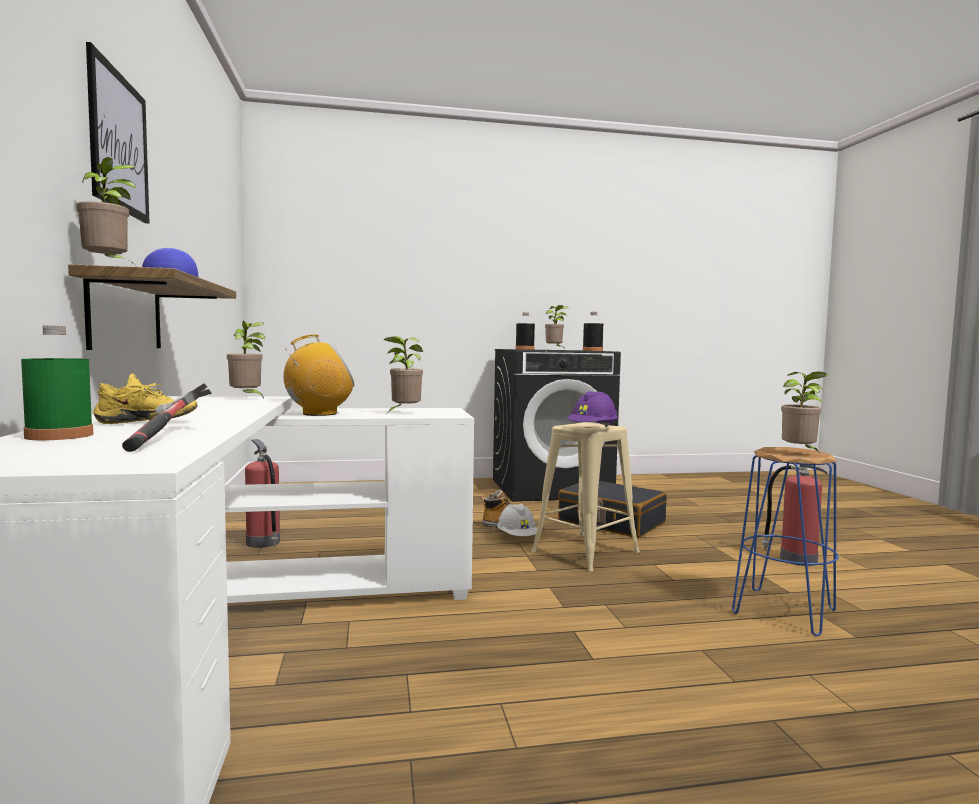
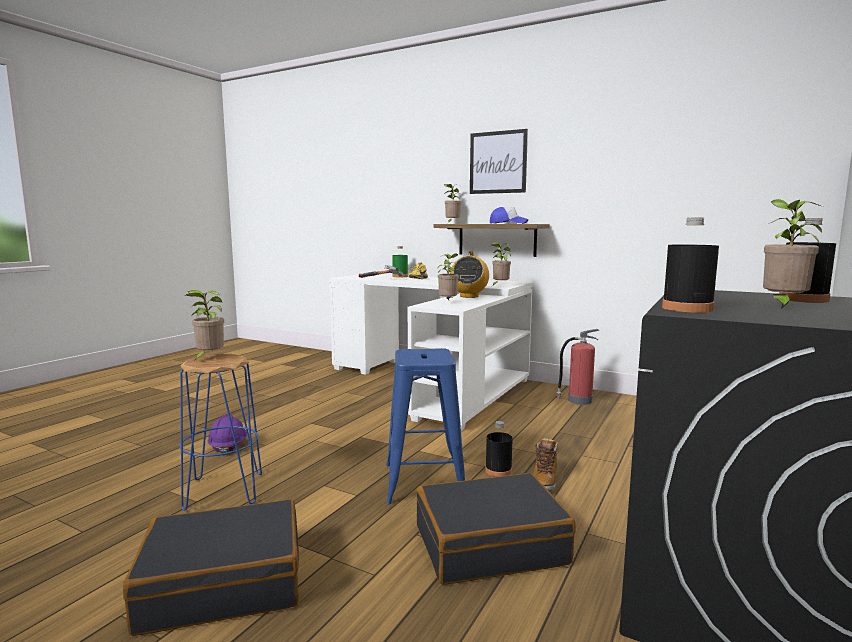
camera: 130 degrees right, 5 degrees up
(517, 537) = (498, 470): white hard hat -> black bottle
(586, 552) = (424, 482): beige stool -> blue stool
(593, 429) = (406, 351): purple hard hat -> purple hard hat (228, 447)
(796, 559) = (223, 583): fire extinguisher -> black suitcase

